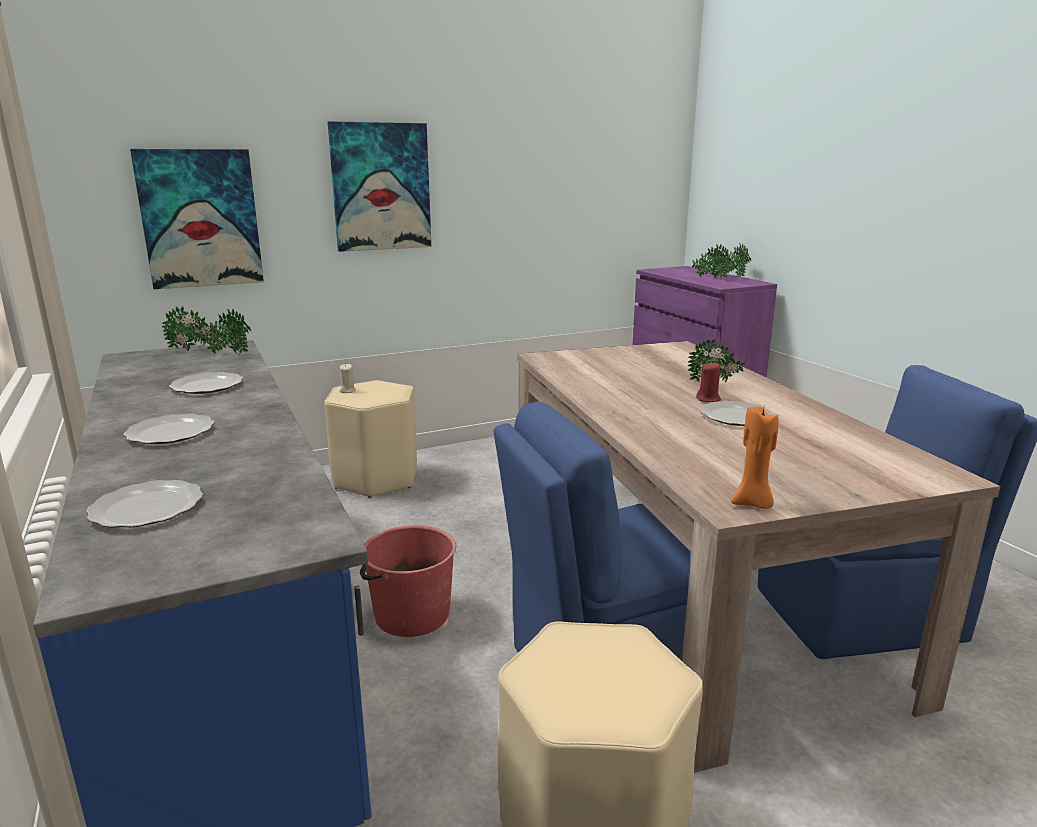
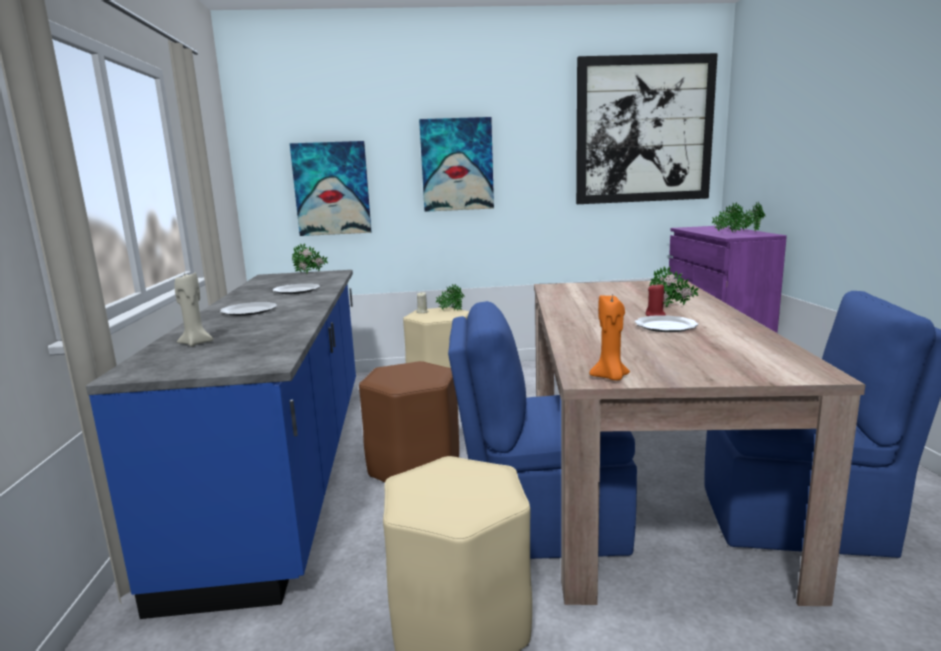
camera: 20 degrees right, 5 degrees down
(148, 508) = (196, 343): plate -> beige candle
(228, 354) = (328, 276): potted plant -> potted plant (450, 311)
(411, 615) = (414, 467): red bucket -> brown stool
(607, 149) = (644, 130): none -> picture

